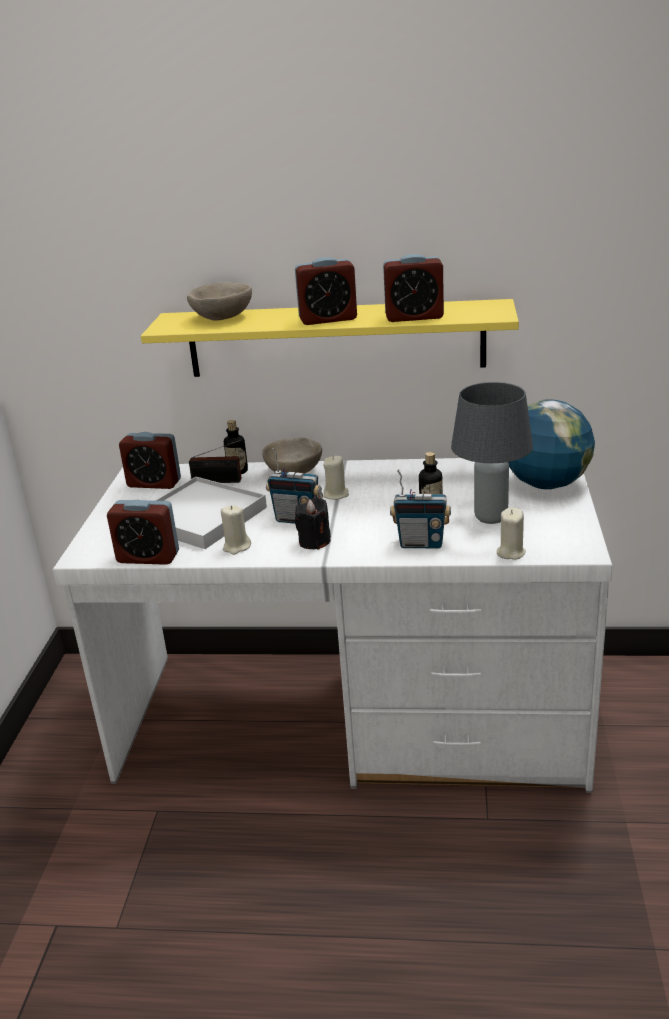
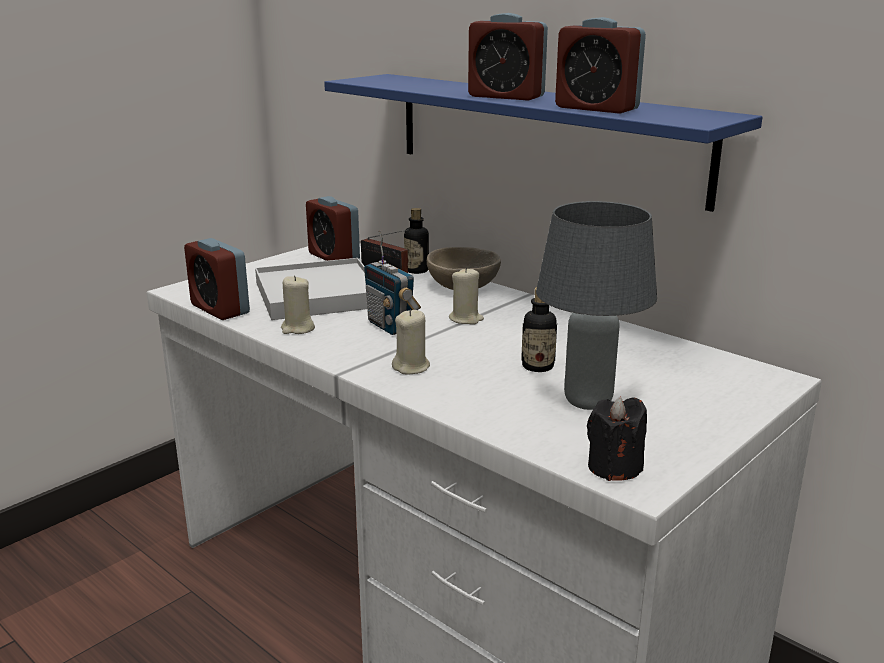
camera: 35 degrees right, 5 degrees down
(223, 317) = (422, 82): beige bowl -> none
(314, 541) = (369, 351): black candle -> black candle (614, 467)
(335, 339) = (542, 135): yellow shelf -> blue shelf
(421, 543) = (465, 395): radio -> none
(510, 552) = (546, 446): beige candle -> beige candle (411, 367)
(546, 484) = (720, 394): globe -> none

